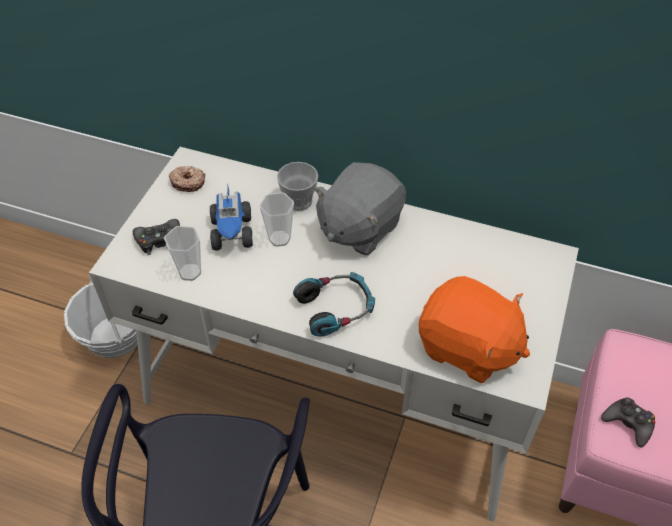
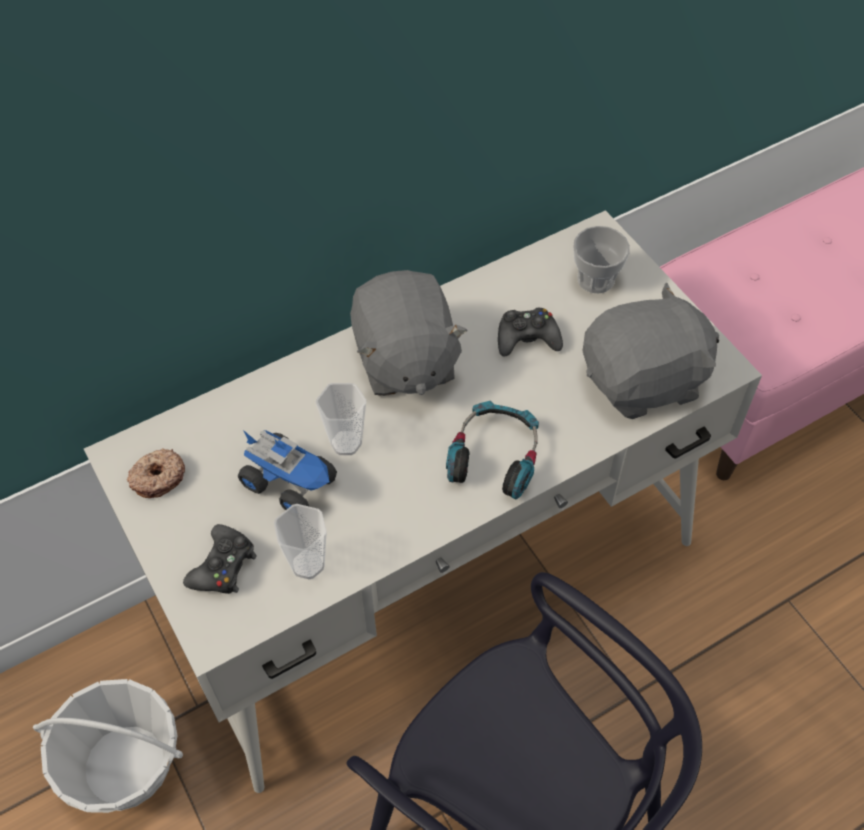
camera: 50 degrees left, 5 degrees up
(298, 201) = (308, 388): cup -> cup (595, 279)
(467, 348) = (644, 381): orange plush toy -> grey plush toy
(628, 423) = (759, 340): black game controller -> black game controller (527, 338)

